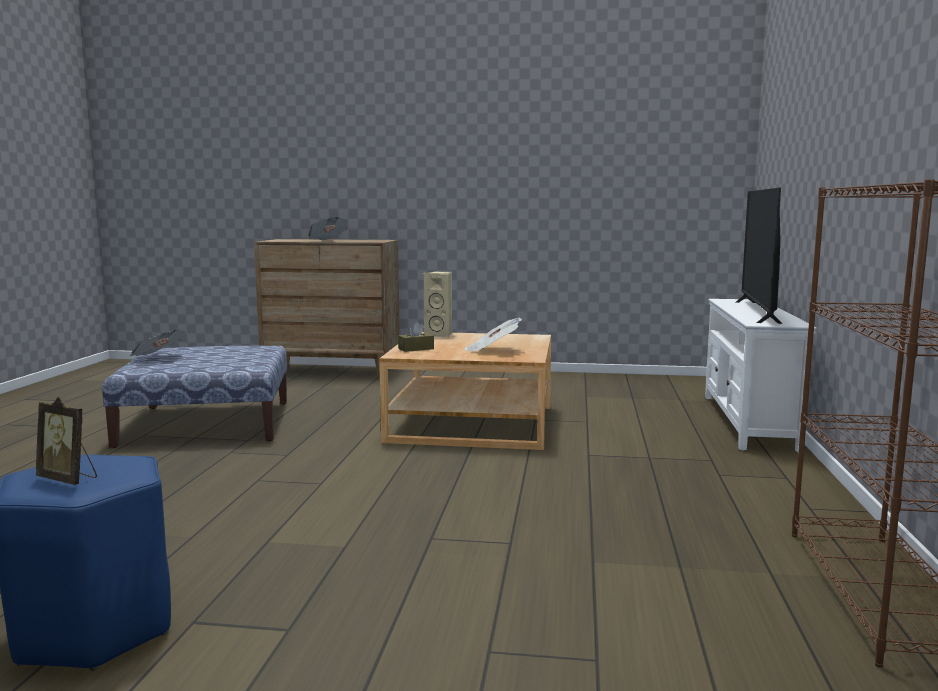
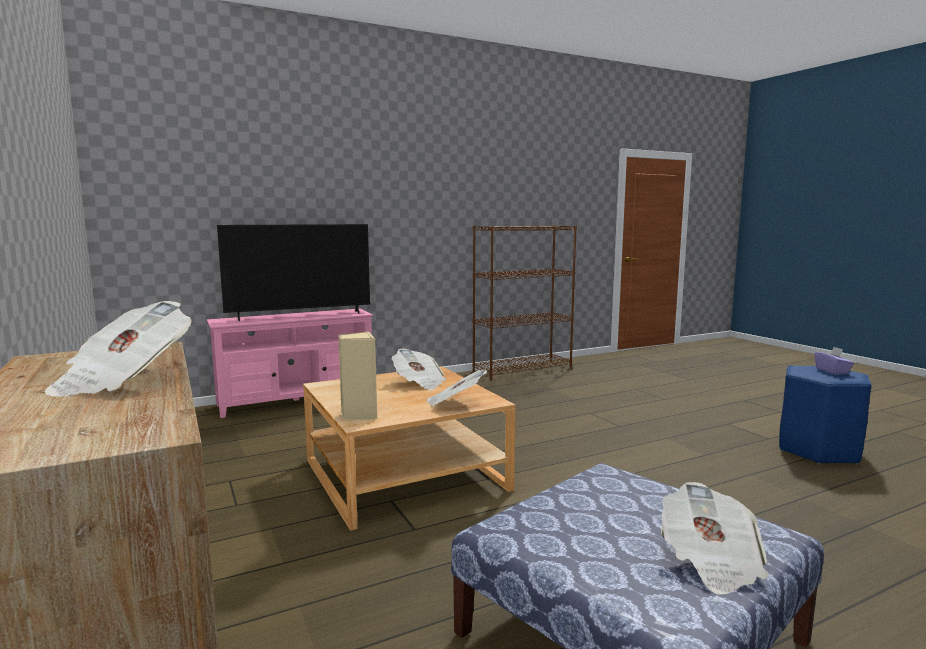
camera: 125 degrees left, 0 degrees up
(69, 479) = (832, 371): picture frame -> purple tissue box
(416, 349) = (454, 404): brown tissue box -> newspaper
(748, 422) = (296, 401): white tv stand -> pink tv stand

